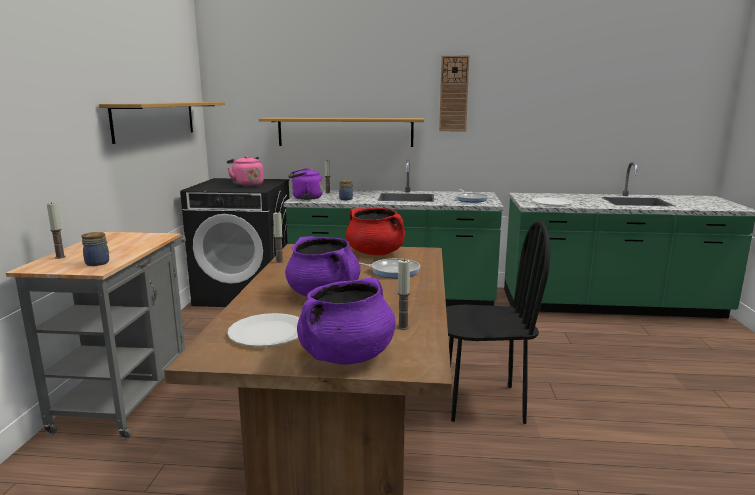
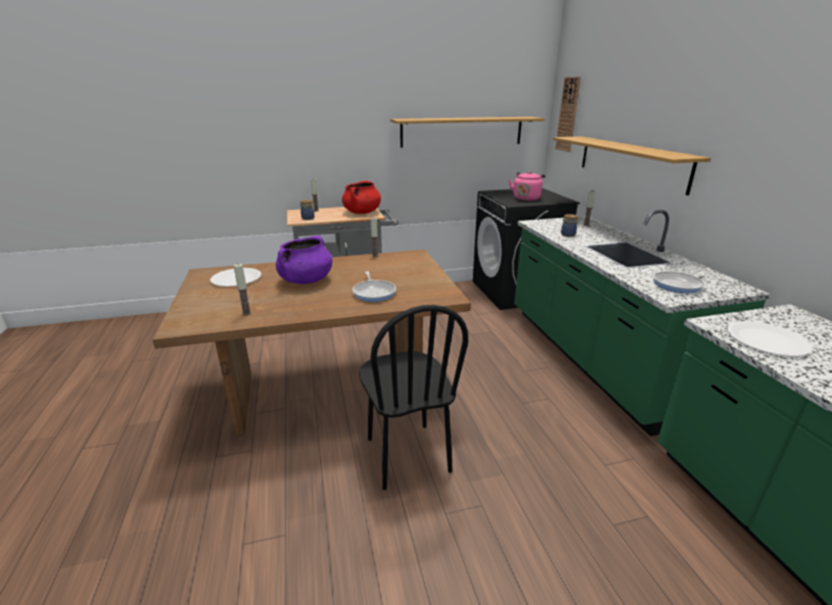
camera: 70 degrees right, 10 degrees up
(305, 198) = (547, 223): purple kettle -> none
(346, 356) = (198, 304): purple cooking pot -> none
(375, 253) = (423, 279): red cooking pot -> red cooking pot (362, 212)
(453, 94) = (759, 125): wall clock -> wall clock (568, 114)

